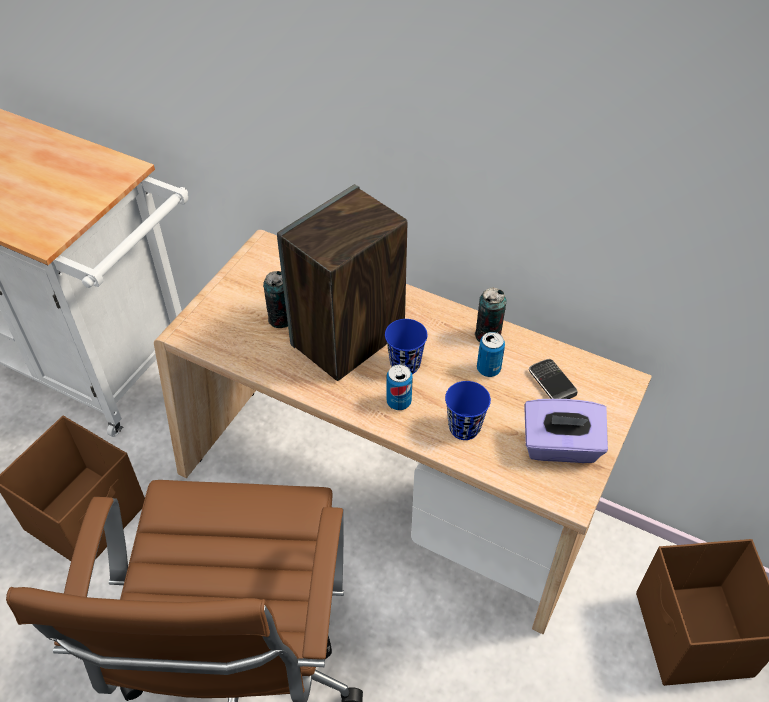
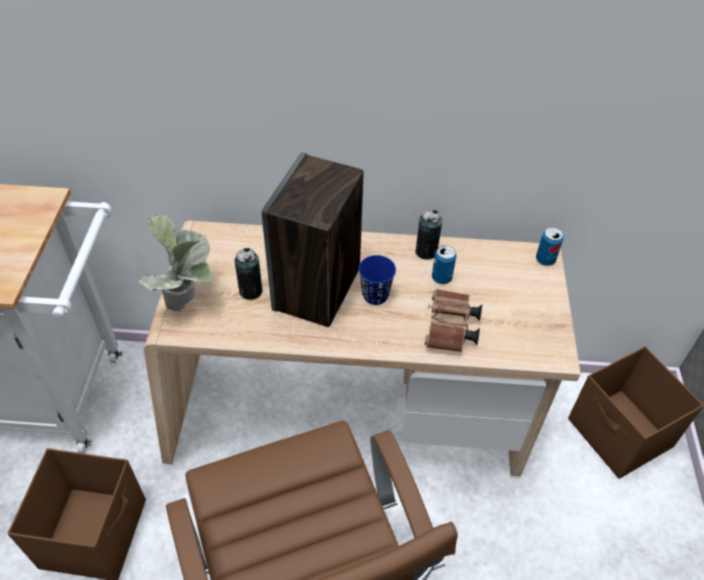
camera: 25 degrees left, 0 degrees up
(215, 311) = (188, 302): none -> potted plant
(399, 402) = (387, 327): can -> can (545, 259)
(464, 428) = (450, 330): blue cup -> brown binoculars
(552, 383) = (494, 273): phone -> none
(560, 447) = (528, 320): purple tissue box -> none

